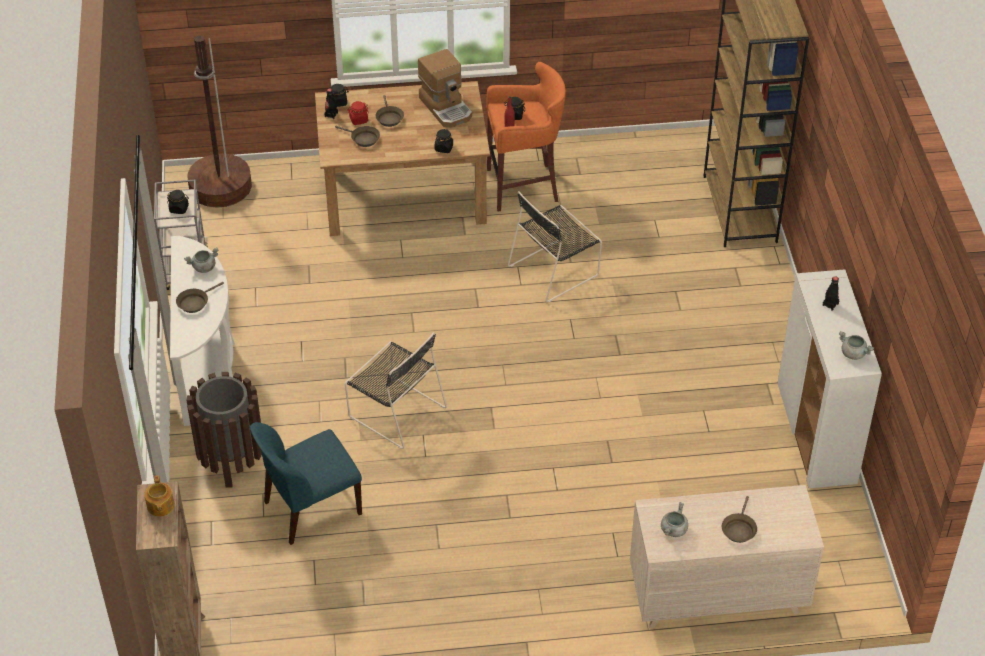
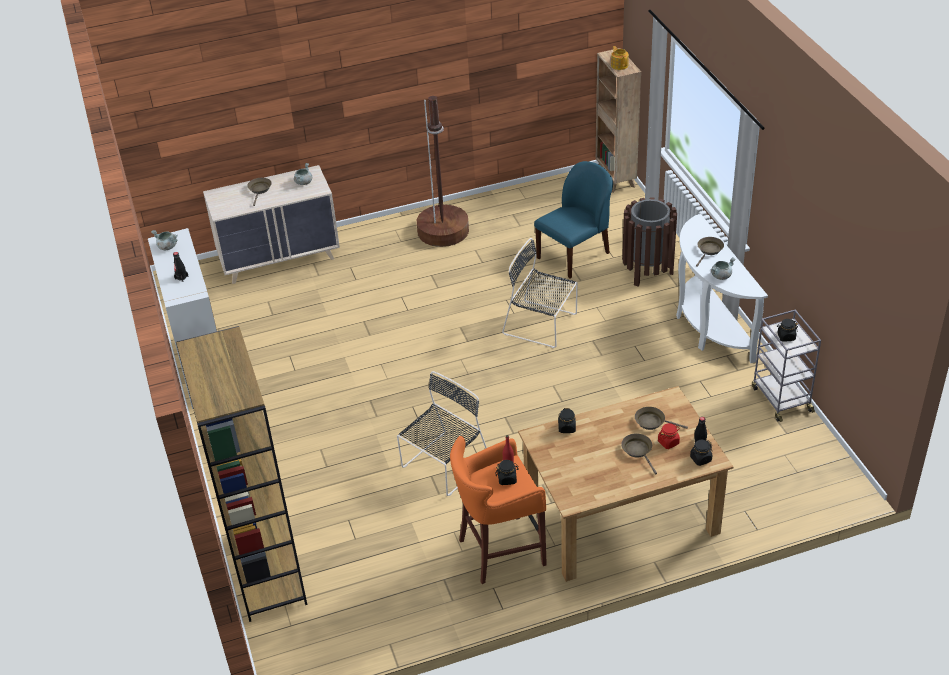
camera: 170 degrees right, 5 degrees down
(220, 187) = (810, 487): brown floor lamp -> brown floor lamp (443, 231)
(446, 107) = (583, 475): coffee machine -> none

